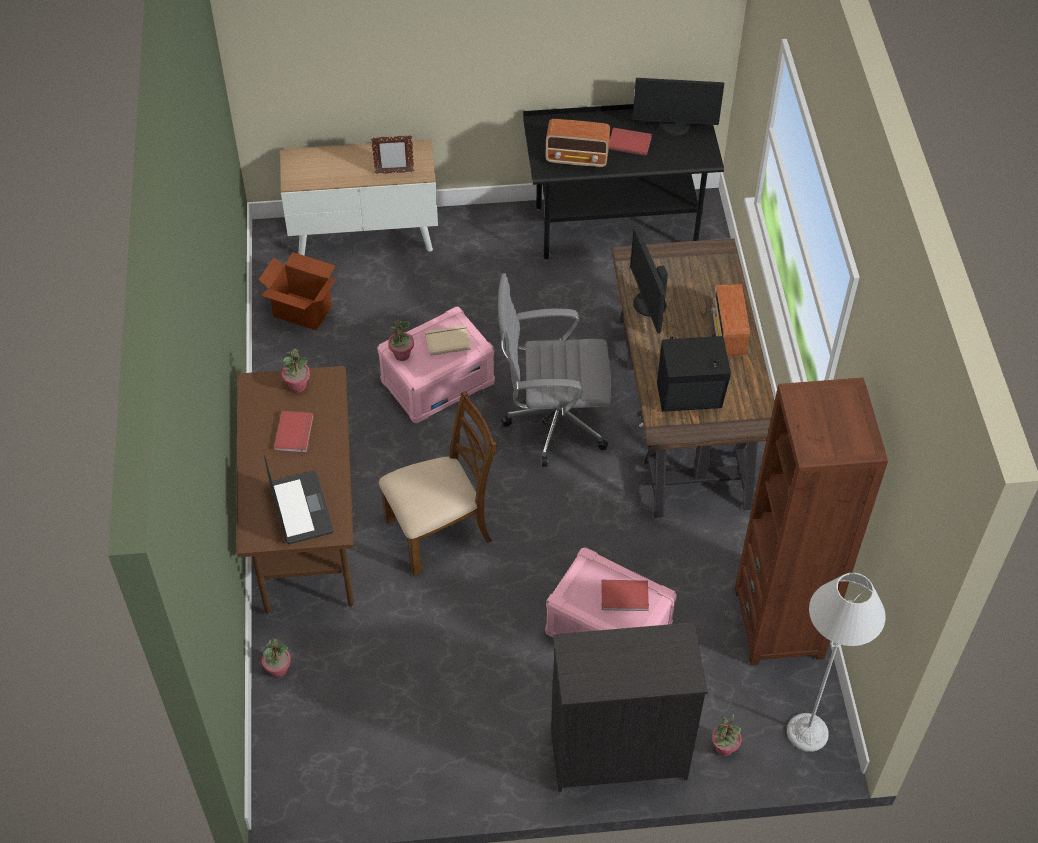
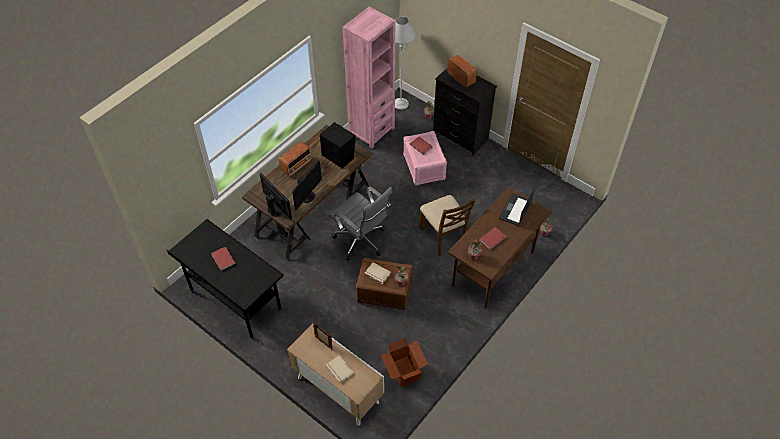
camera: 135 degrees left, 0 degrees up
(342, 162) = (339, 370): none -> beige book
(437, 381) = (384, 292): pink storage box -> brown storage box
(440, 530) = (444, 236): brown chair -> brown chair turned 135 degrees counterclockwise
(577, 158) = (252, 269): radio -> radio (461, 78)
(674, 126) = (195, 252): monitor -> monitor (276, 209)
(779, 623) = (371, 131): brown bookcase -> pink bookcase

